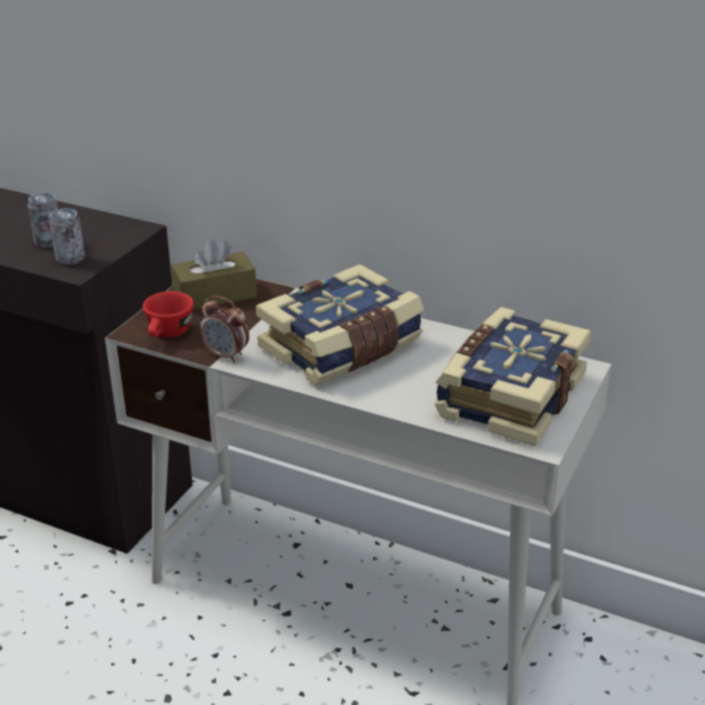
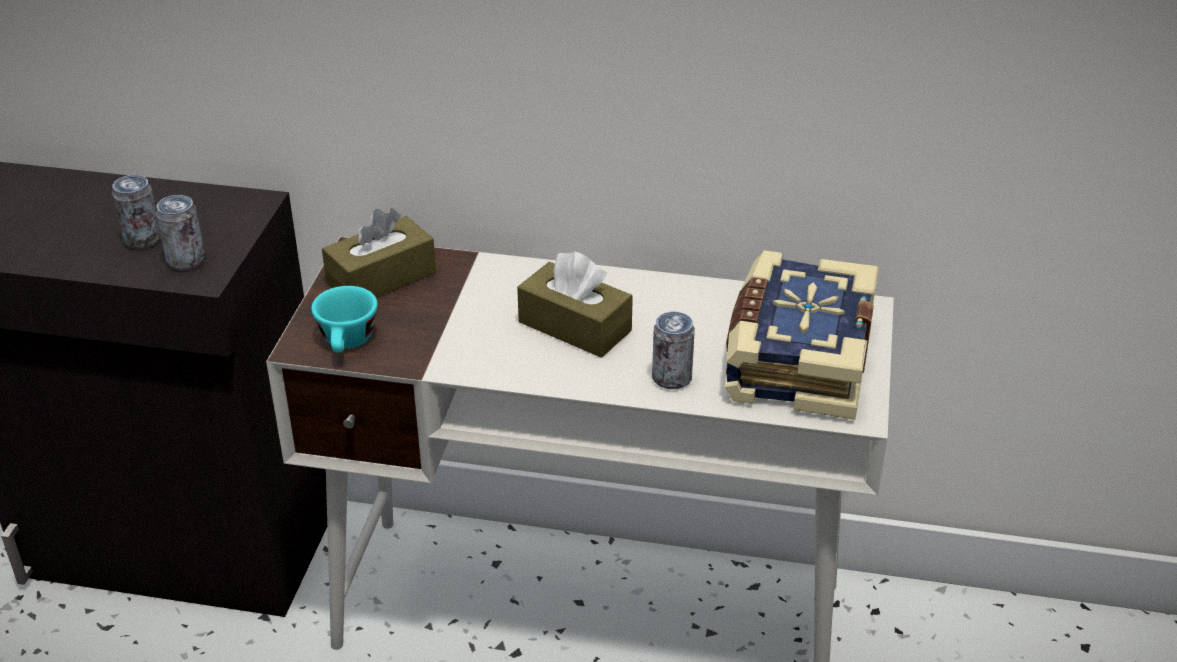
camera: 15 degrees left, 5 degrees up
(168, 334) = (347, 343): red cup -> turquoise cup
(226, 355) = (436, 361): alarm clock -> none
(342, 347) = (574, 326): book -> brown tissue box
(401, 394) = (671, 378): none -> can

